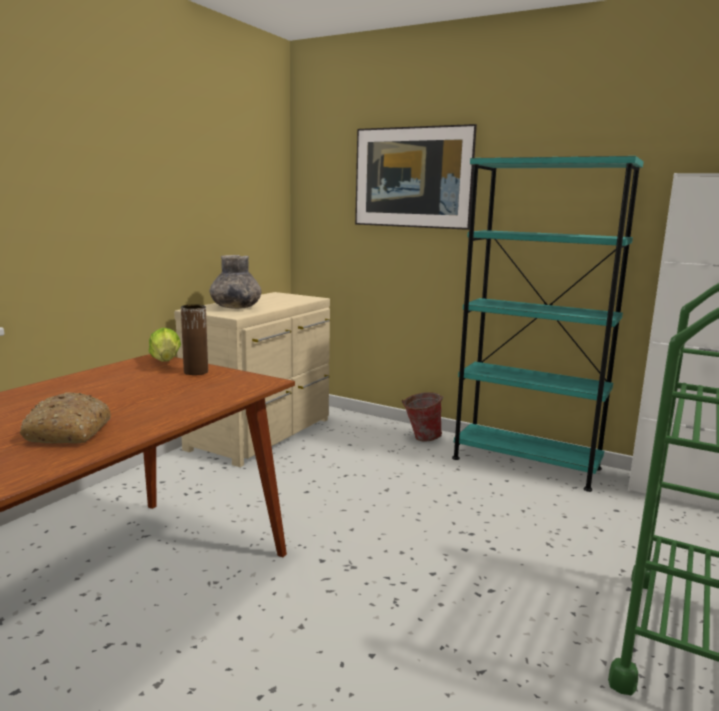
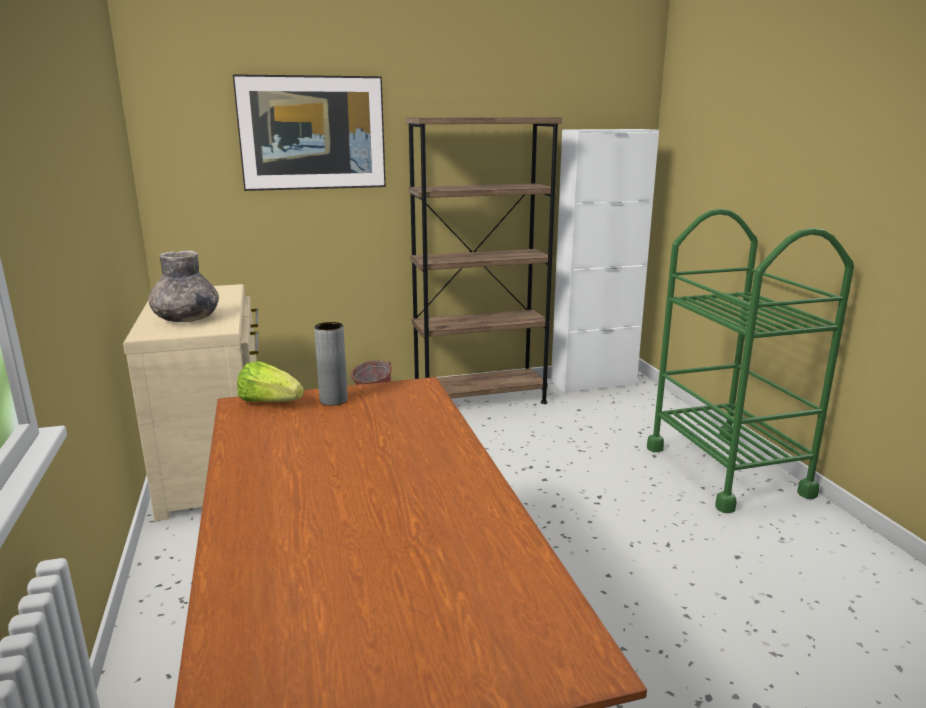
camera: 45 degrees left, 5 degrees up
(68, 432) = (421, 493): bread -> none
(196, 372) = (333, 400): brown vase -> grey vase
(525, 463) = (480, 399): turquoise bookcase -> brown bookcase

